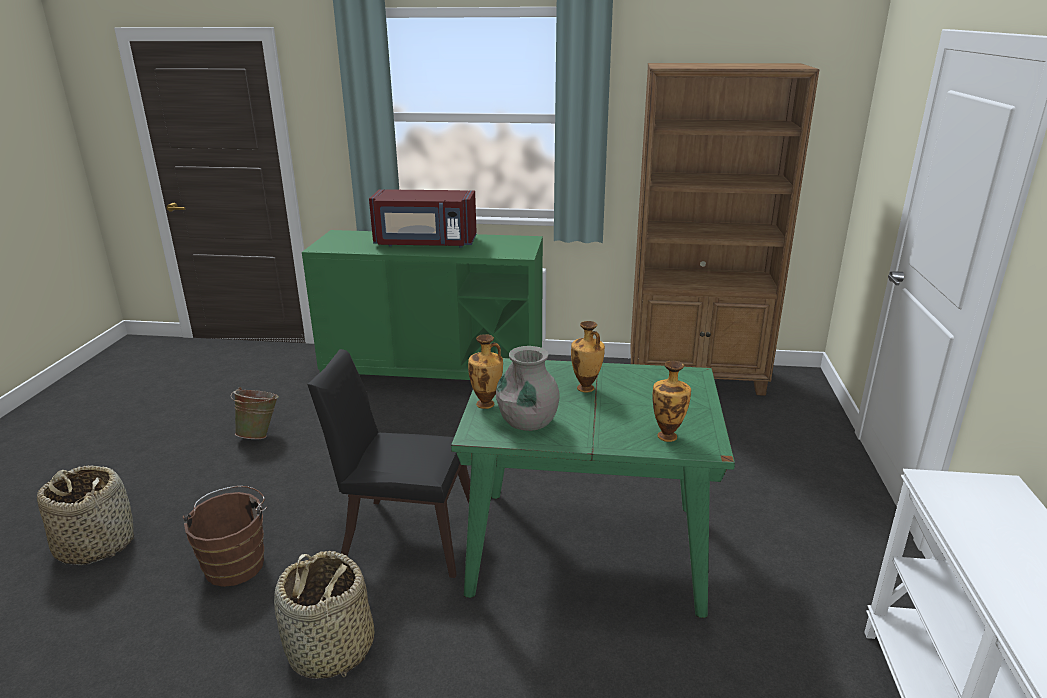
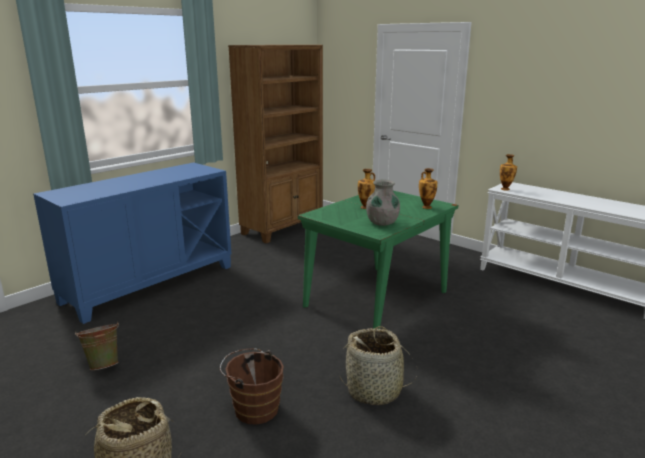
camera: 55 degrees left, 5 degrees down
(403, 534) = (302, 341): black chair -> none
(425, 243) = (137, 181): red microwave -> none
(434, 375) = (150, 283): green cabinet -> blue cabinet
(486, 404) = (351, 225): vase -> vase (505, 189)

